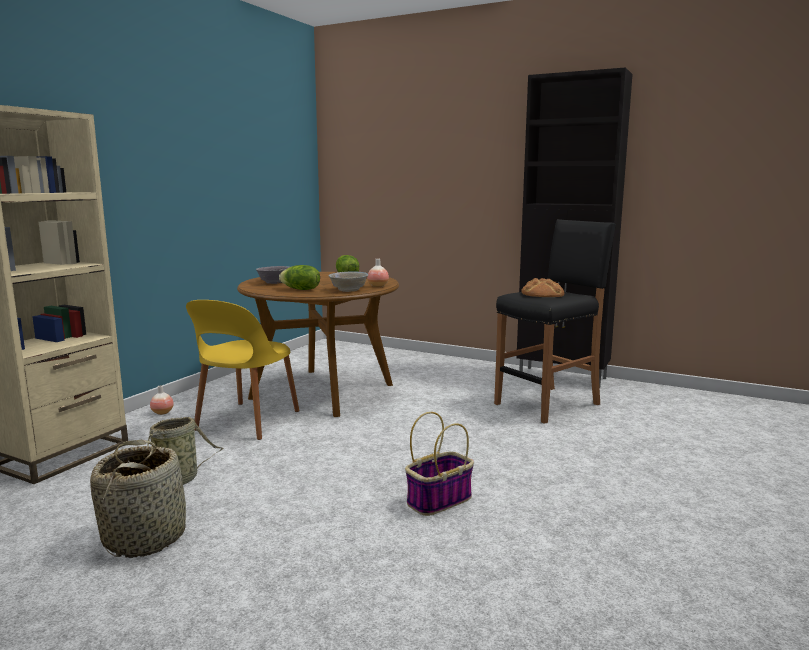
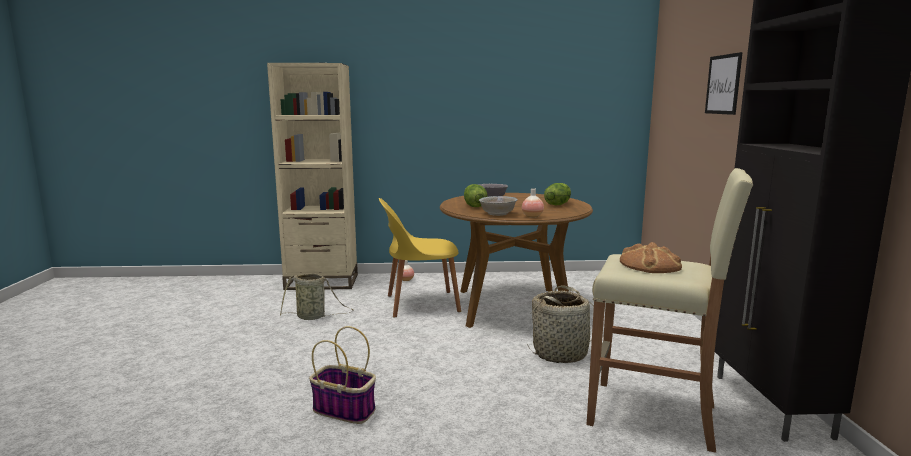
camera: 60 degrees right, 0 degrees up
(145, 537) = (237, 334): basket -> basket (560, 353)
(439, 161) = (723, 84): none -> picture
(548, 404) = (654, 415): black stool -> beige stool

